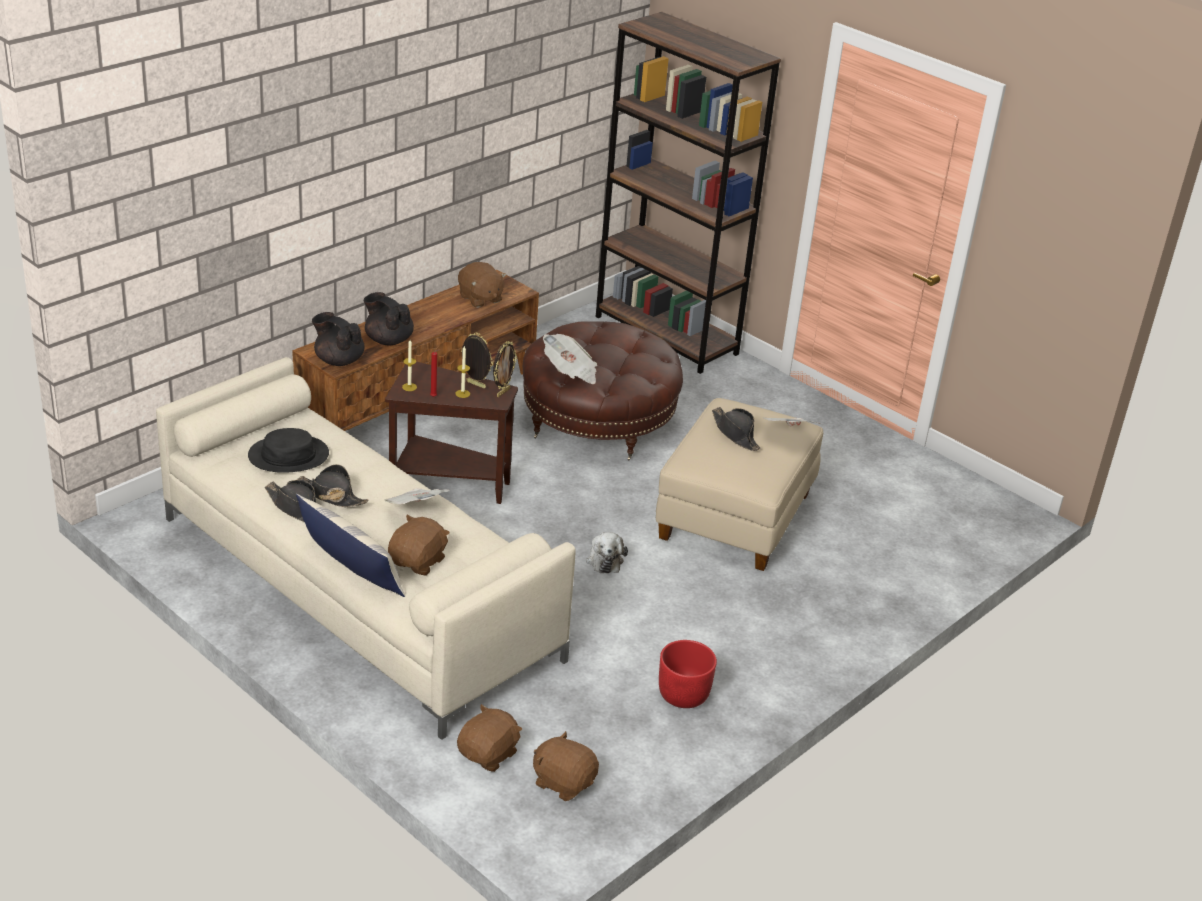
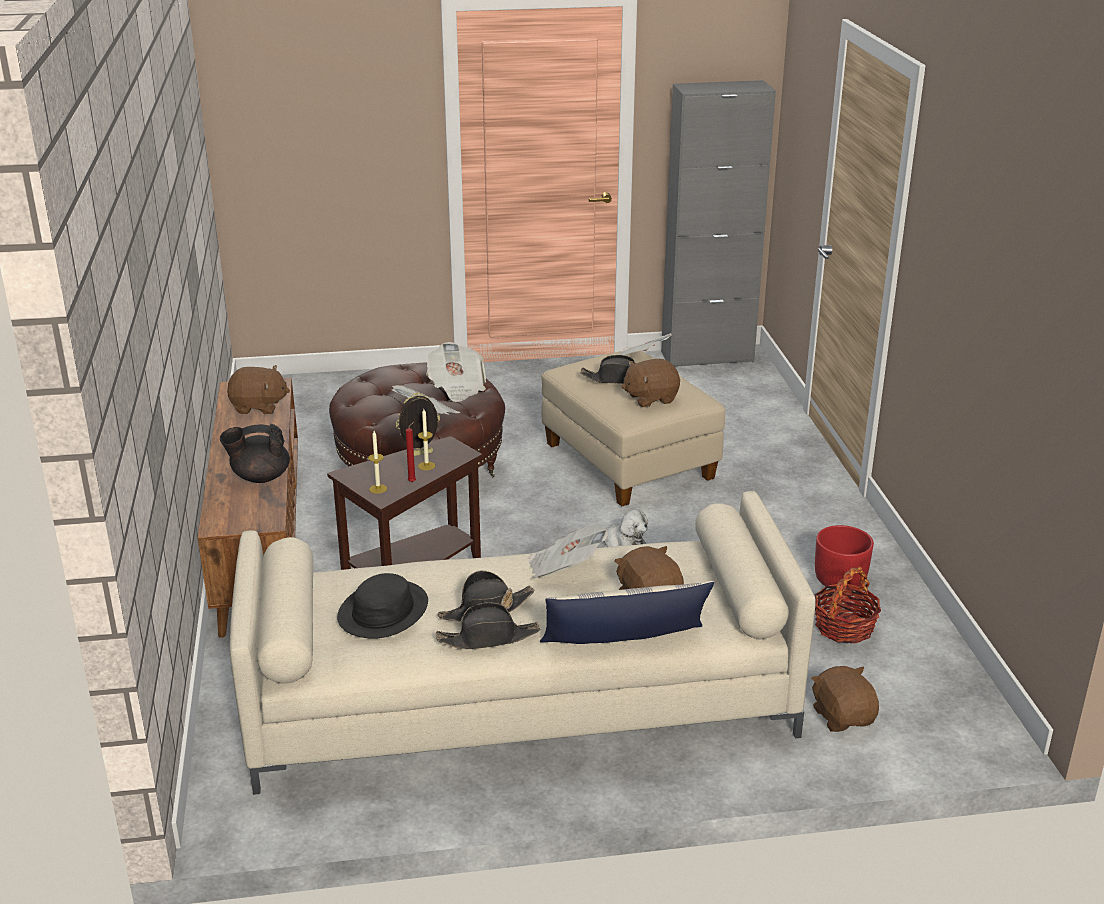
camera: 50 degrees left, 5 degrees down
(338, 360) = (257, 517): black teapot -> none
(503, 392) = (450, 446): picture frame -> none
(563, 782) = (910, 689): brown plush toy -> brown plush toy (650, 398)
(614, 718) = (844, 627): none -> basket
(633, 368) = (457, 387): none -> newspaper
(666, 335) = (337, 388): brown bookcase -> none
(982, 493) = (707, 357): none -> grey cabinet

